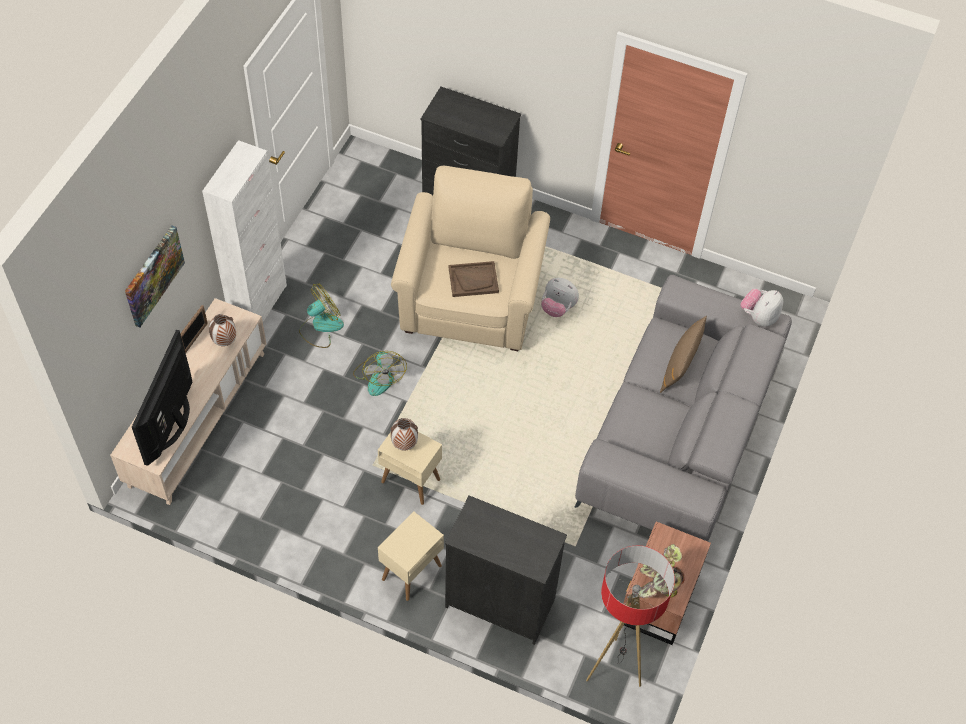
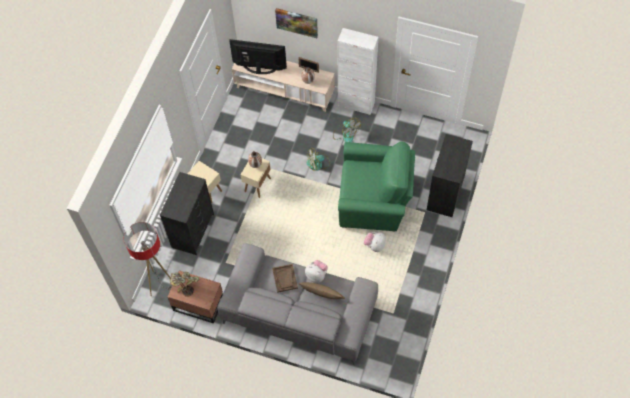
camera: 90 degrees right, 5 degrees up
(472, 299) = (374, 202): beige armchair -> green armchair
(473, 280) = (360, 184): brown tray -> brown tray (285, 278)
(759, 317) = (350, 330): plush toy -> plush toy (316, 275)

